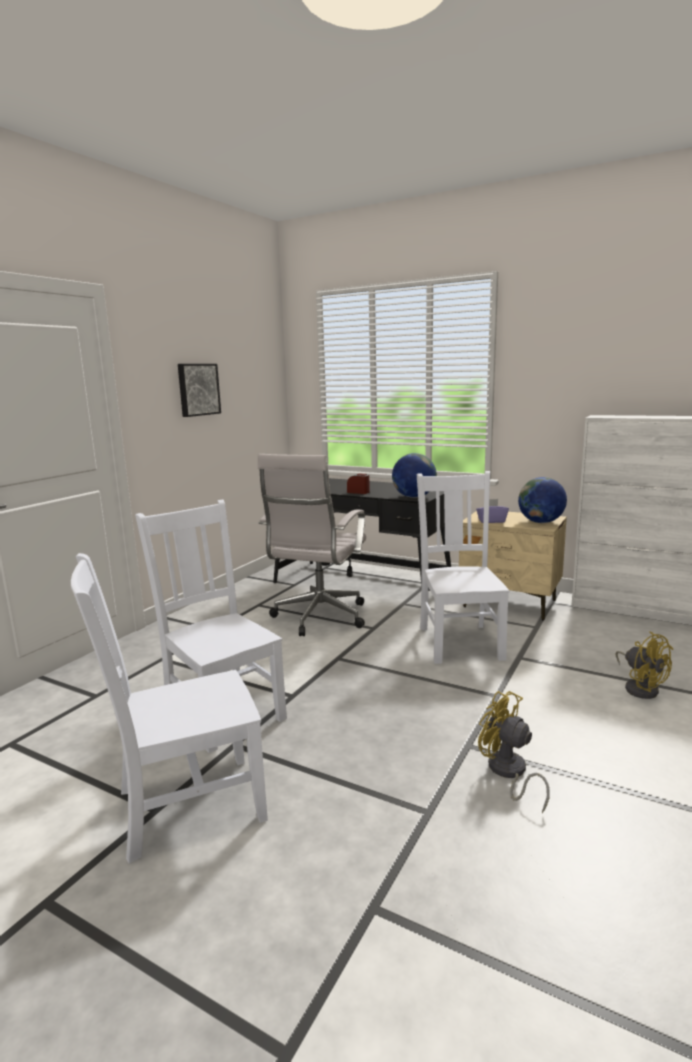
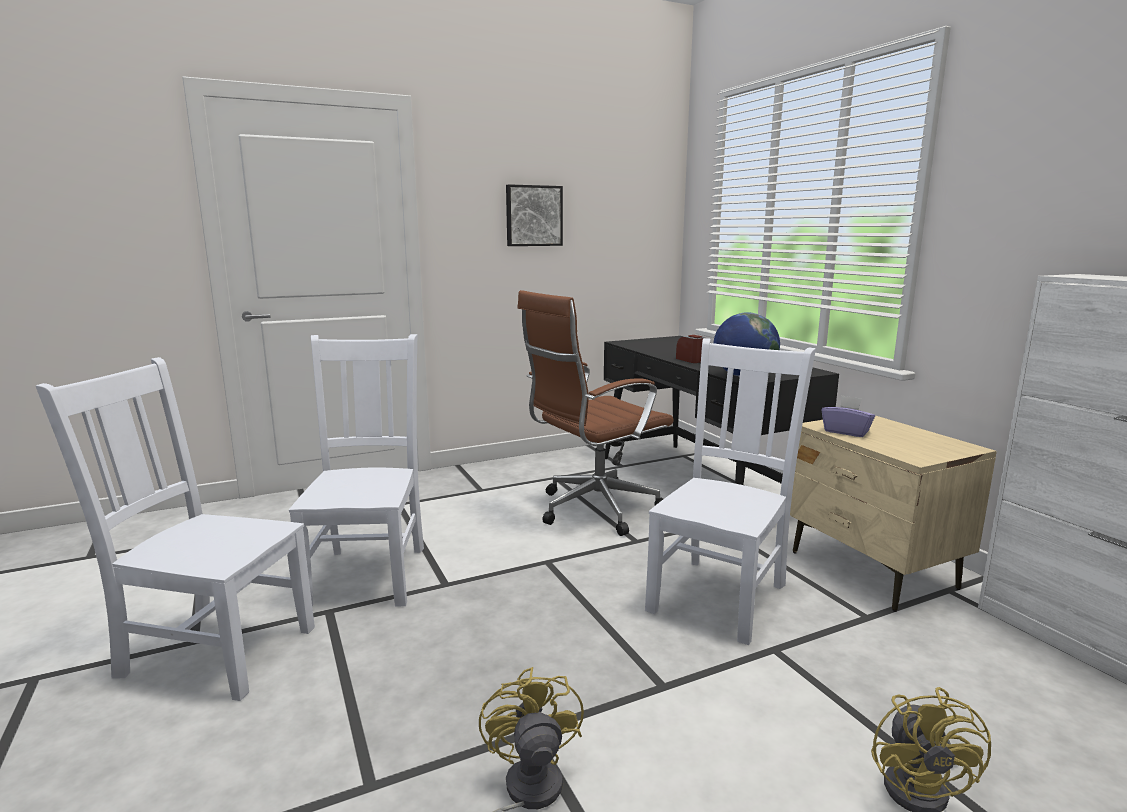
camera: 35 degrees right, 0 degrees up
(318, 618) = (593, 510): white office chair -> brown office chair
(541, 522) = (926, 449): globe -> none

